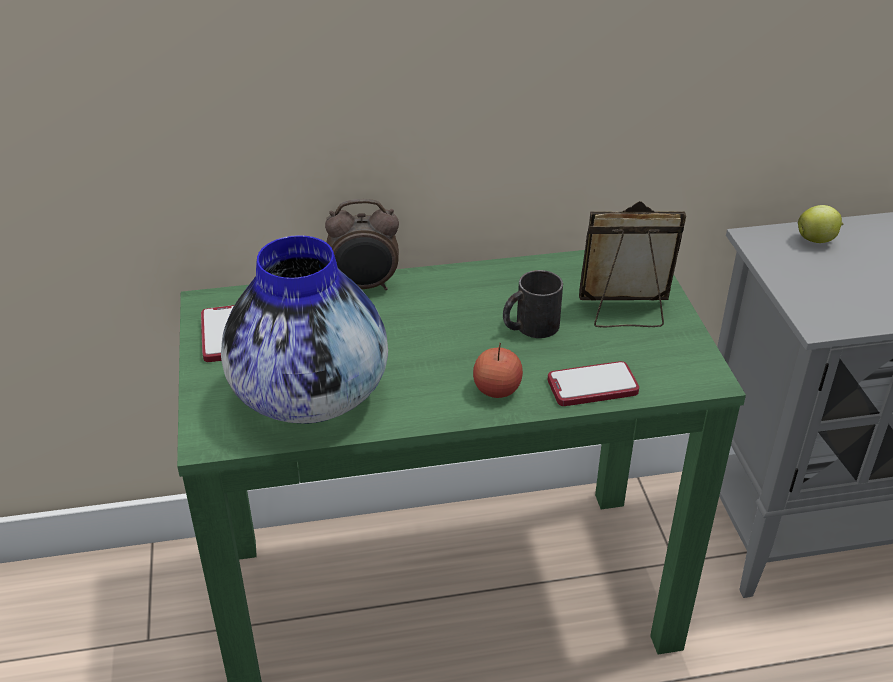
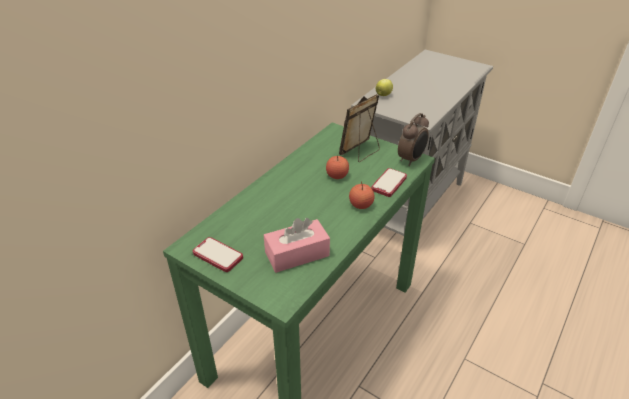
camera: 45 degrees left, 0 degrees up
(311, 396) = (297, 254): vase -> pink tissue box
(364, 286) = (249, 198): alarm clock -> alarm clock (411, 159)
(529, 327) = (337, 176): black mug -> apple

